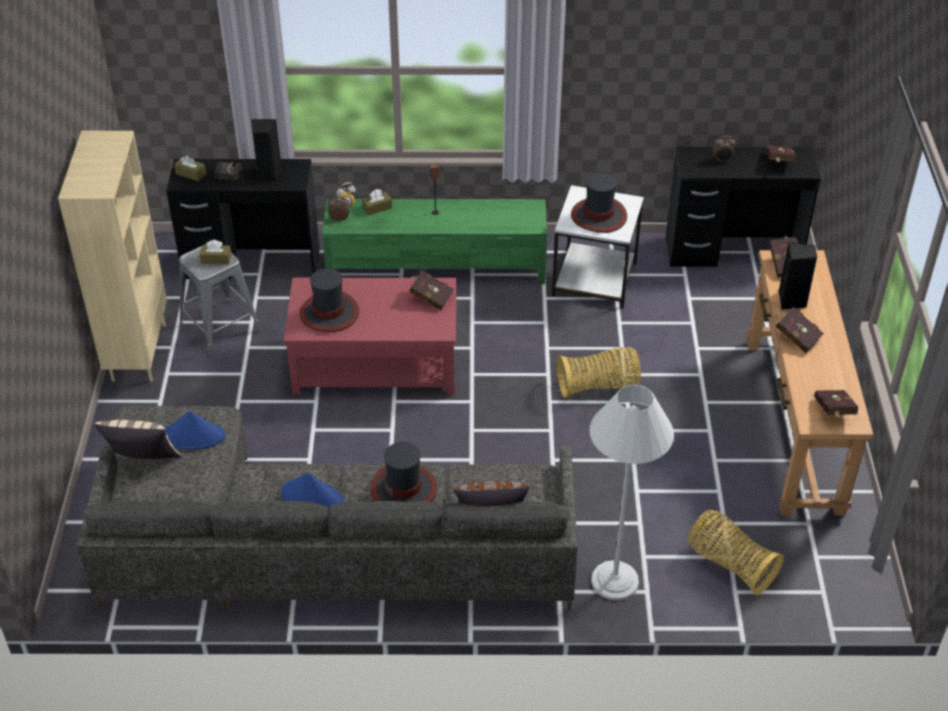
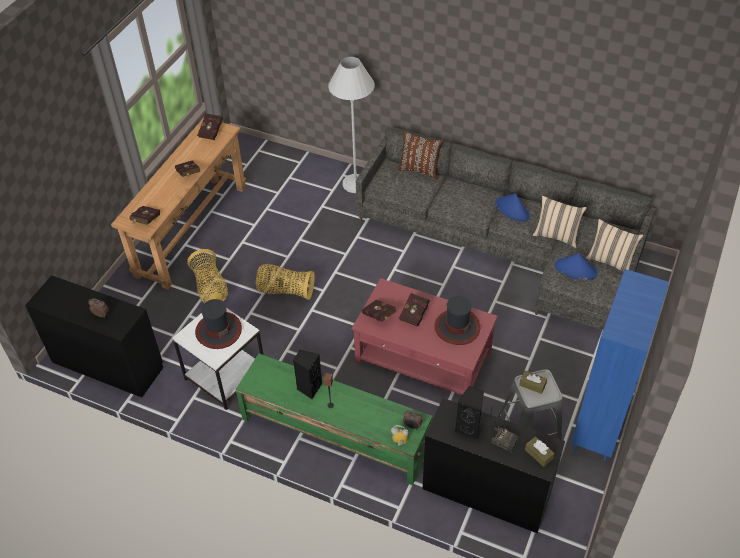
camera: 155 degrees left, 5 degrees up
(138, 351) = (599, 429): beige bookcase -> blue bookcase
(232, 480) = (556, 236): none -> beige pillow
(377, 208) = (375, 428): brown tissue box -> none
(404, 489) = (458, 199): hat -> none
(730, 564) = (292, 174): basket -> basket (210, 288)
(778, 163) = (64, 298): red book -> red book (415, 314)
(792, 301) = (167, 196): black speaker -> black speaker (309, 388)

